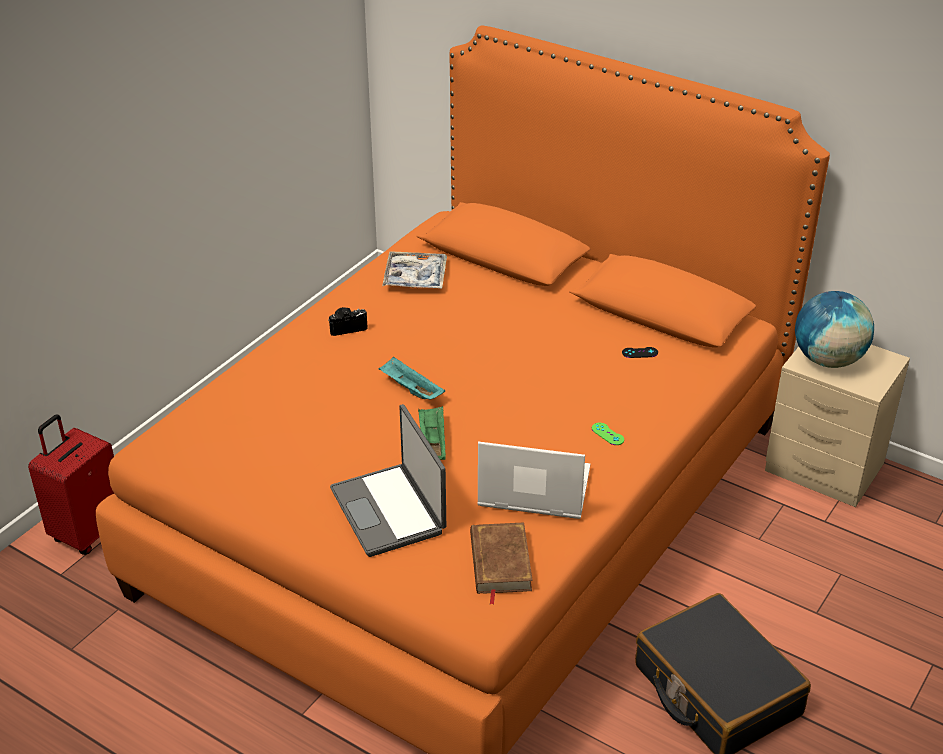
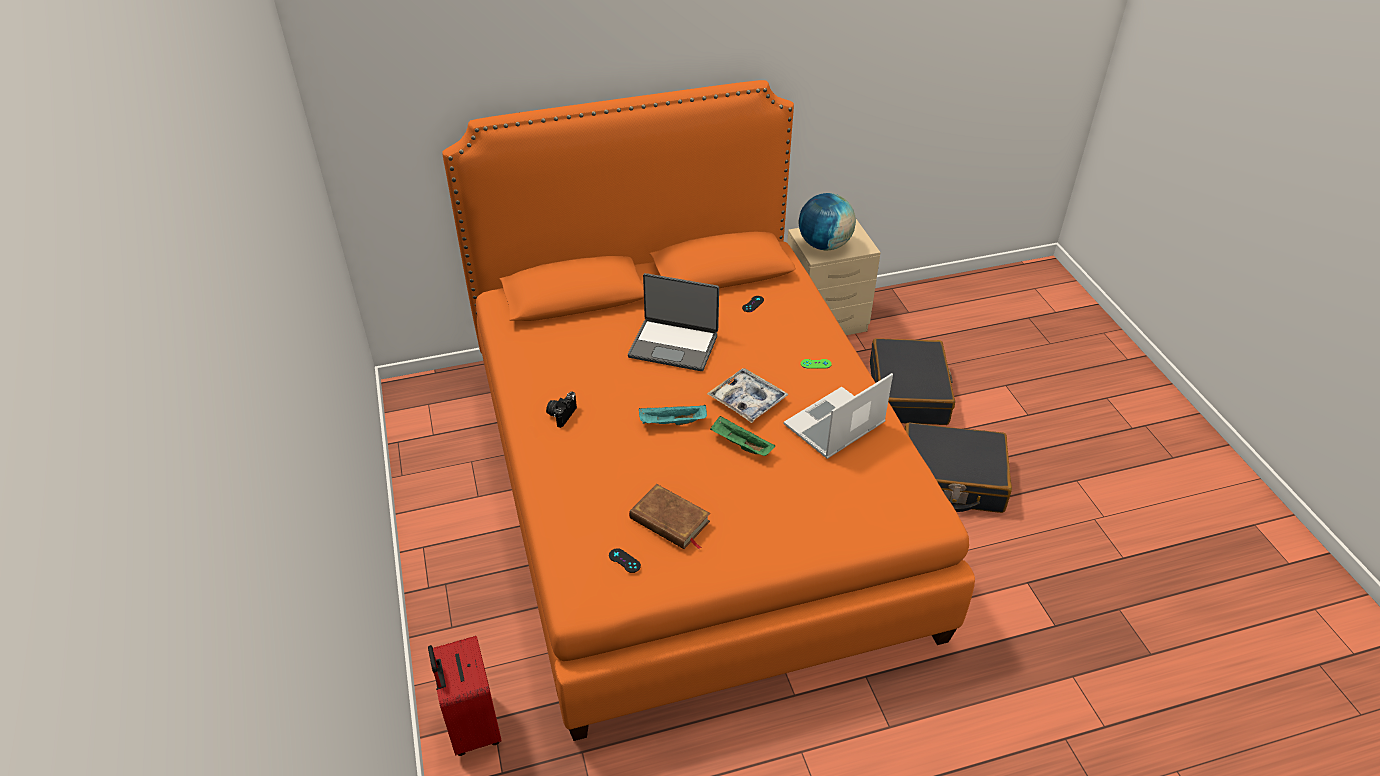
camera: 50 degrees left, 5 degrees up
(214, 449) = (624, 560): none -> black game controller
(390, 510) = (789, 504): laptop -> laptop (674, 345)
(415, 277) = (546, 350): tray -> tray (747, 400)
(499, 563) = (890, 481): brown book -> brown book (669, 521)
(804, 589) = (908, 393): none -> black suitcase

